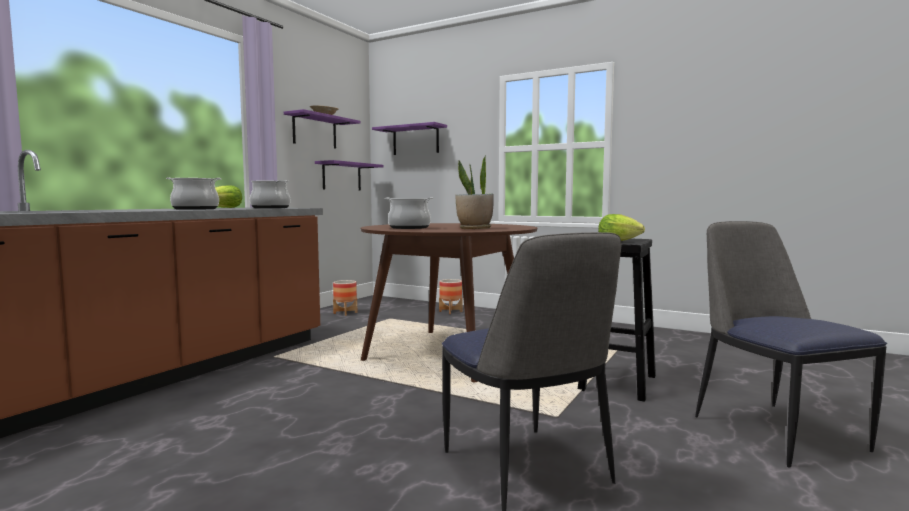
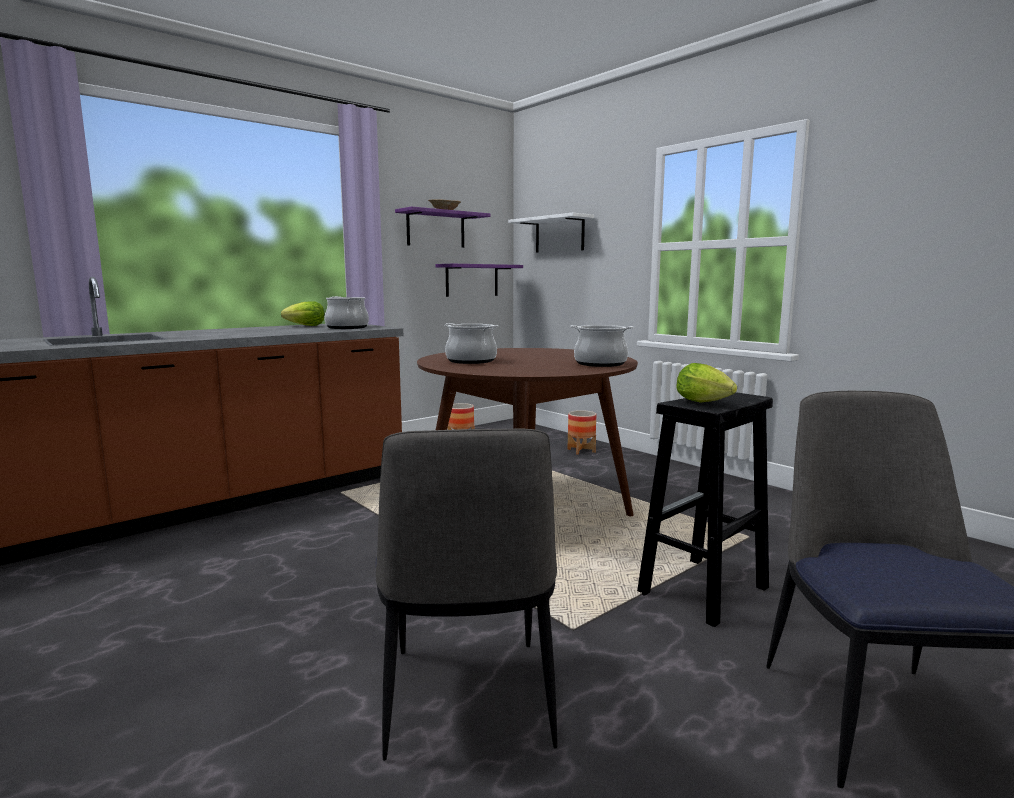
camera: 20 degrees right, 5 degrees up
(195, 209) = (257, 332): cooking pot -> cooking pot (600, 363)
(415, 140) = (559, 234): purple shelf -> white shelf
(474, 228) = (541, 367): potted plant -> none

